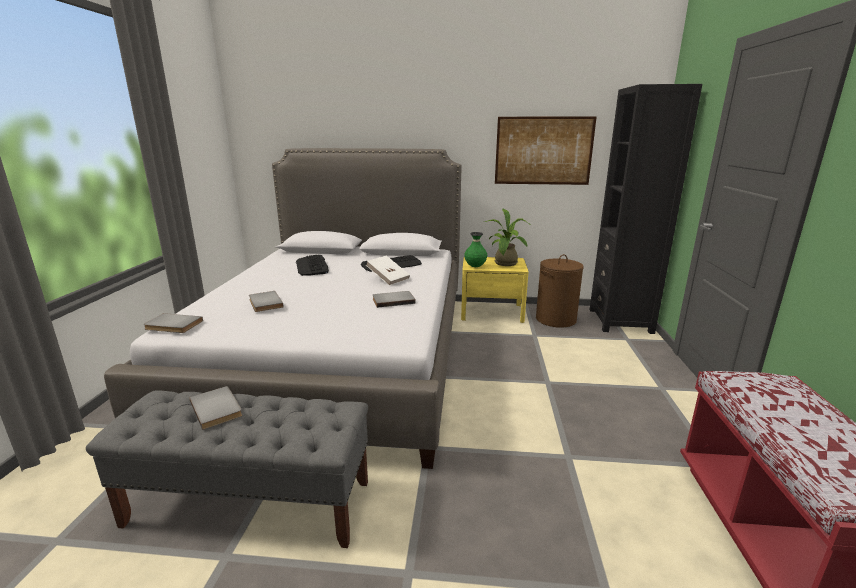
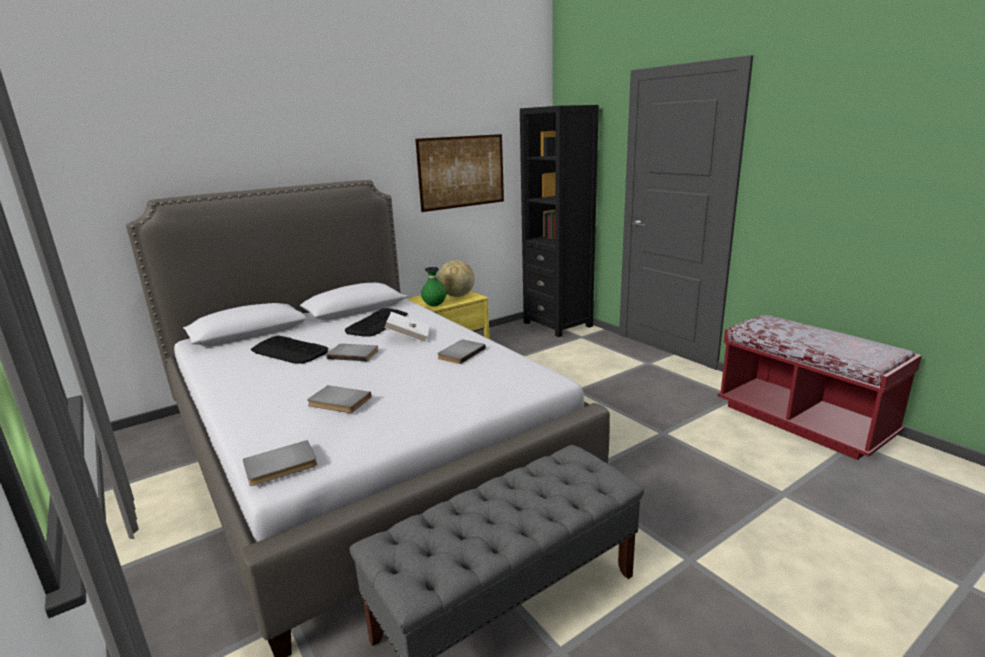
camera: 40 degrees left, 0 degrees up
(218, 408) = (474, 512): grey book -> grey book (354, 354)
(505, 264) = (457, 296): potted plant -> globe
(555, 319) = (511, 339): brown laundry basket -> none

